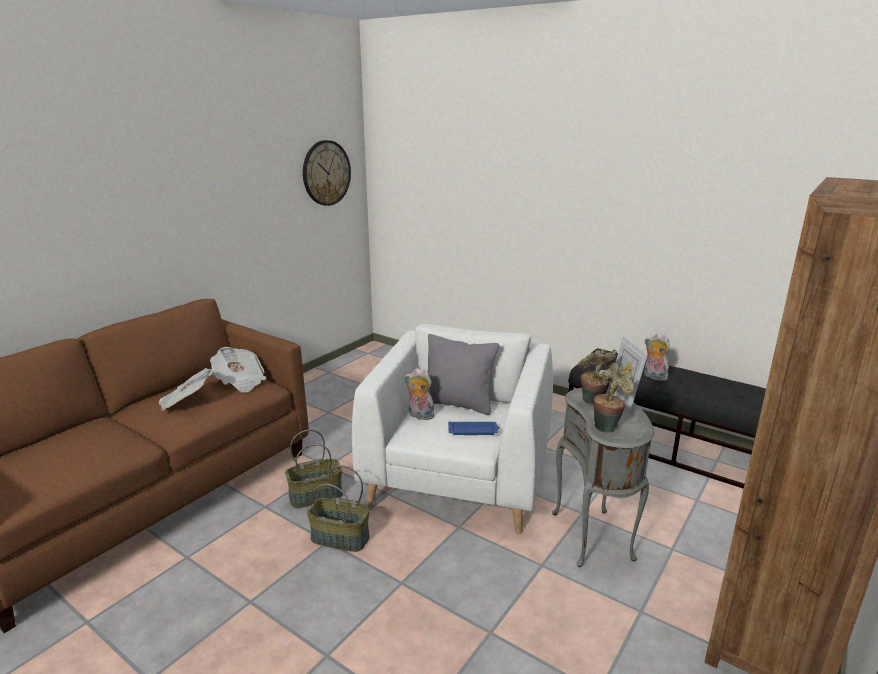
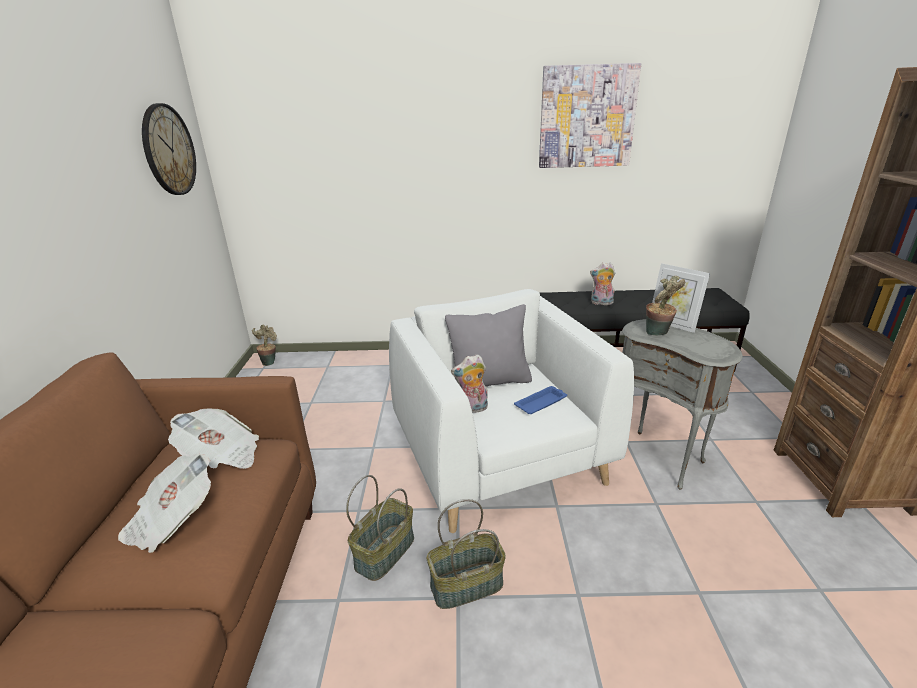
camera: 35 degrees left, 5 degrees up
(607, 426) = (702, 350): potted plant -> potted plant (269, 362)
(673, 180) = (587, 117): none -> picture

